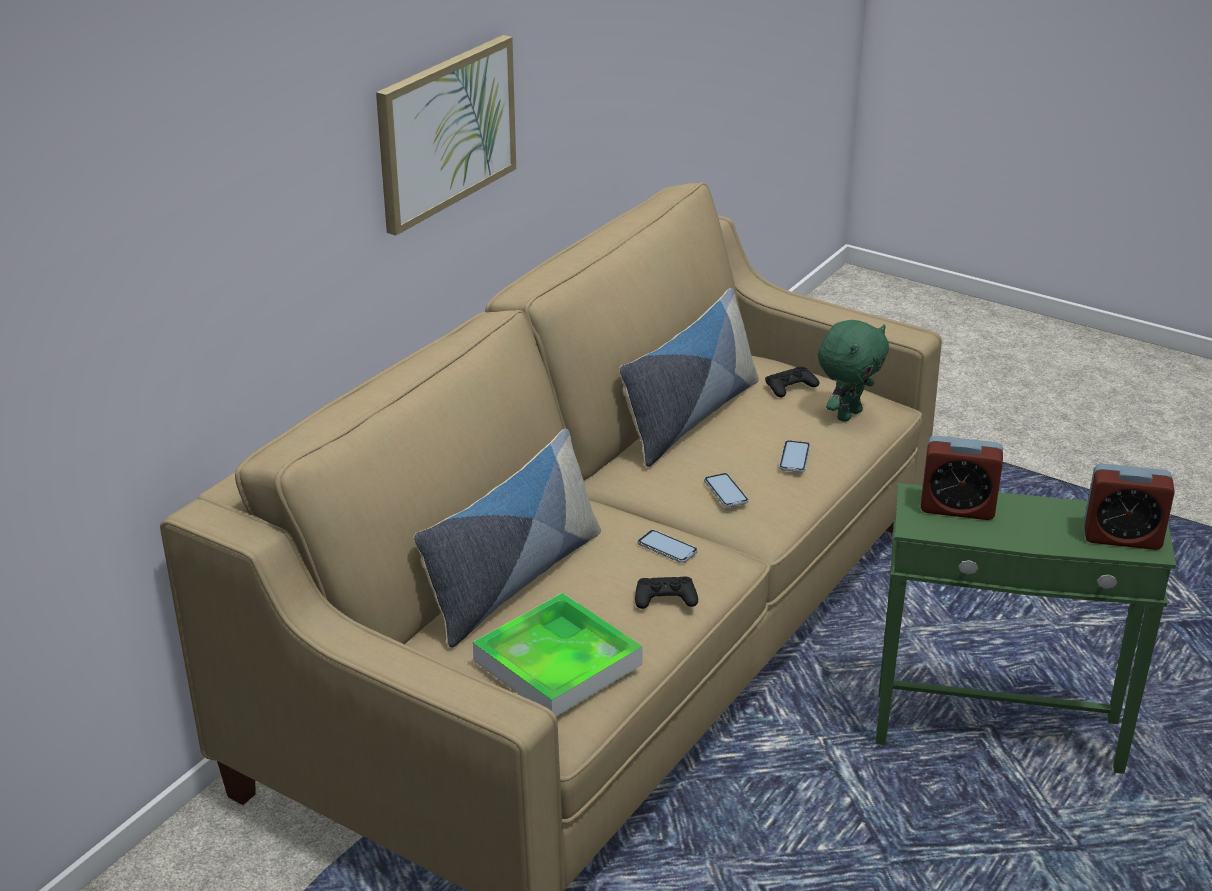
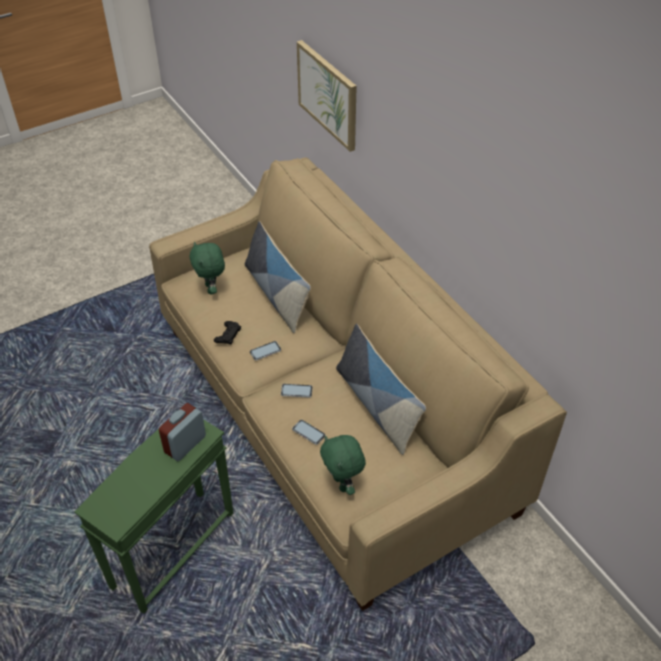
camera: 115 degrees right, 15 degrees up
(446, 131) = (446, 182): picture -> picture (328, 94)
(557, 662) = (211, 289): tray -> green plush toy
(790, 387) = (386, 468): black game controller -> none
(1122, 537) = (110, 502): alarm clock -> none

